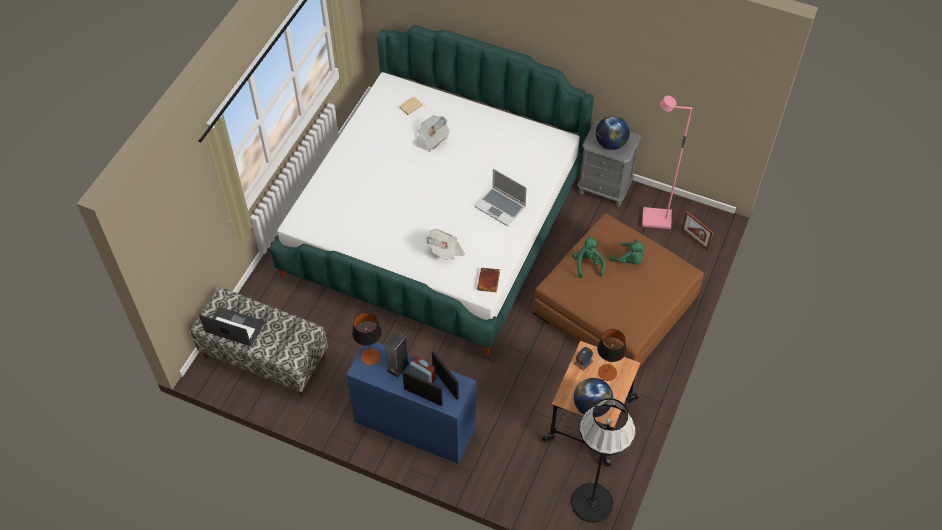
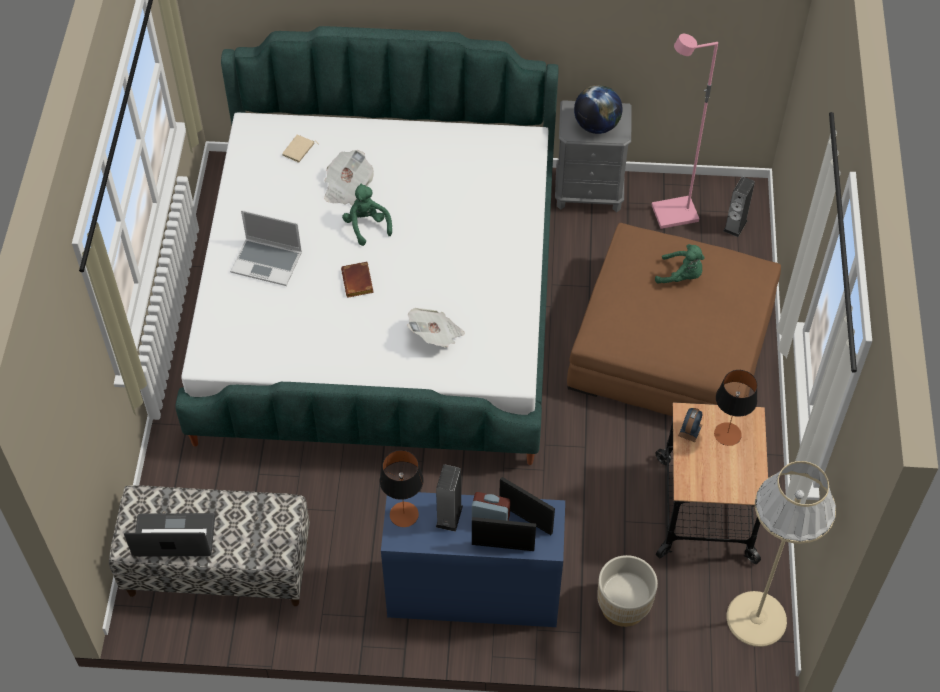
camera: 20 degrees left, 0 degrees up
(489, 282) = (515, 360): brown book -> brown book (359, 282)
(501, 207) = (486, 253): laptop -> laptop (268, 262)
(507, 465) = (623, 606): none -> beige planter
(587, 264) = (629, 298): green plush toy -> green plush toy (367, 225)
(591, 406) = (727, 486): globe -> none
(592, 502) = (756, 618): black floor lamp -> beige floor lamp
(695, 239) = (735, 225): picture frame -> speaker

